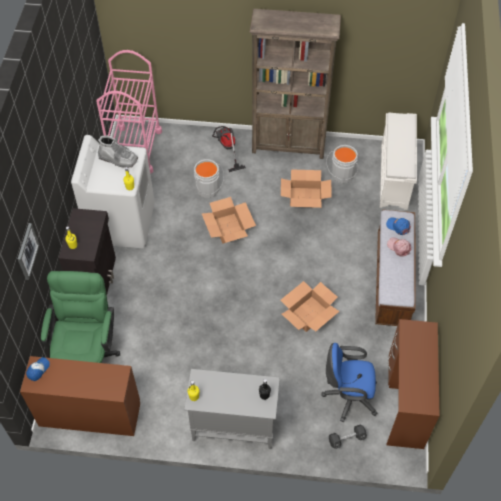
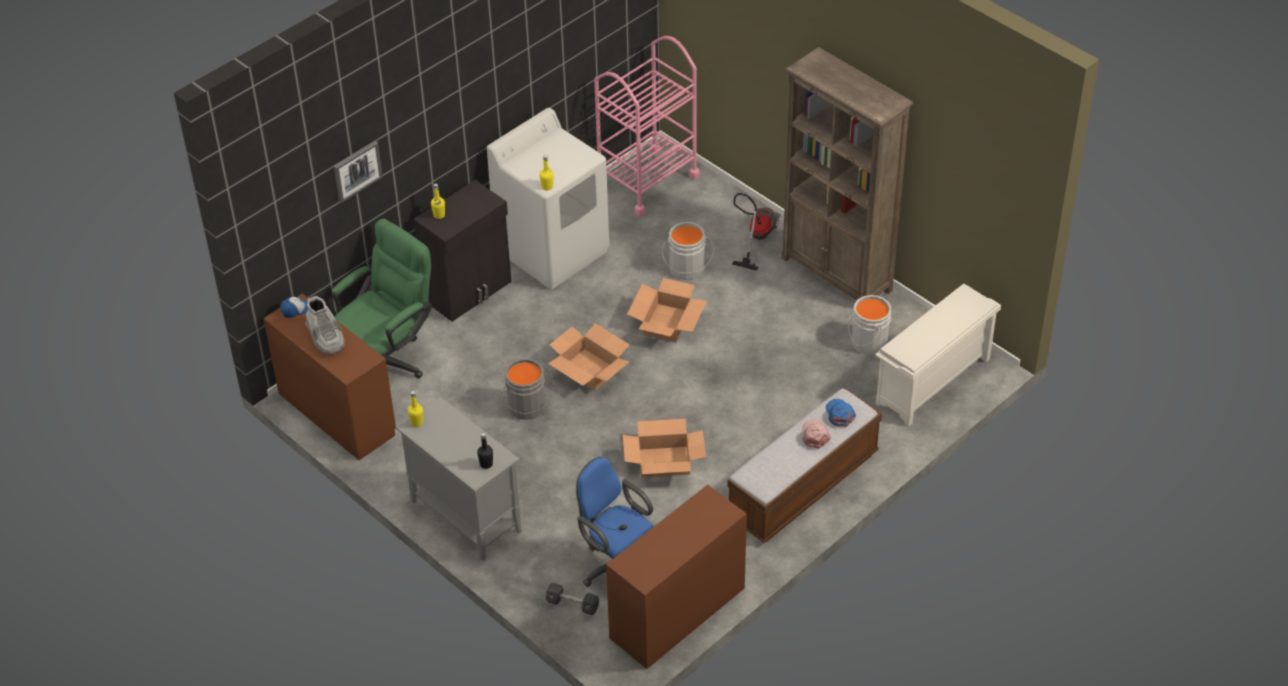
camera: 40 degrees right, 10 degrees down
(118, 159) = (564, 153): grey boot -> grey boot (326, 338)
(202, 331) = (527, 408): none -> grey bucket
(305, 197) = (794, 341): cardboard box -> cardboard box (590, 369)

